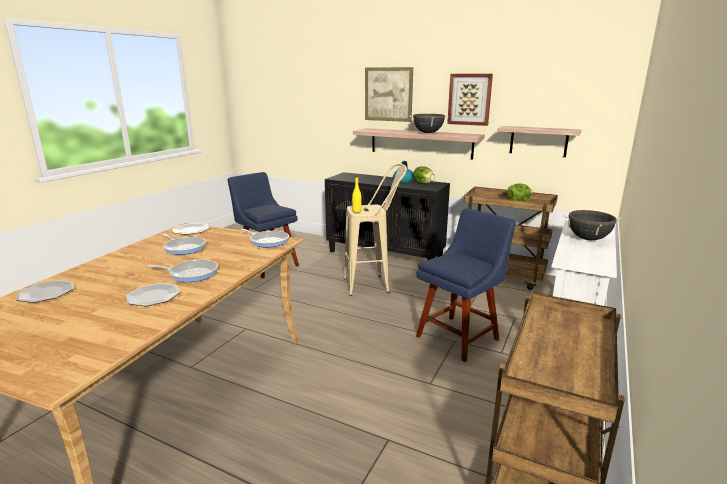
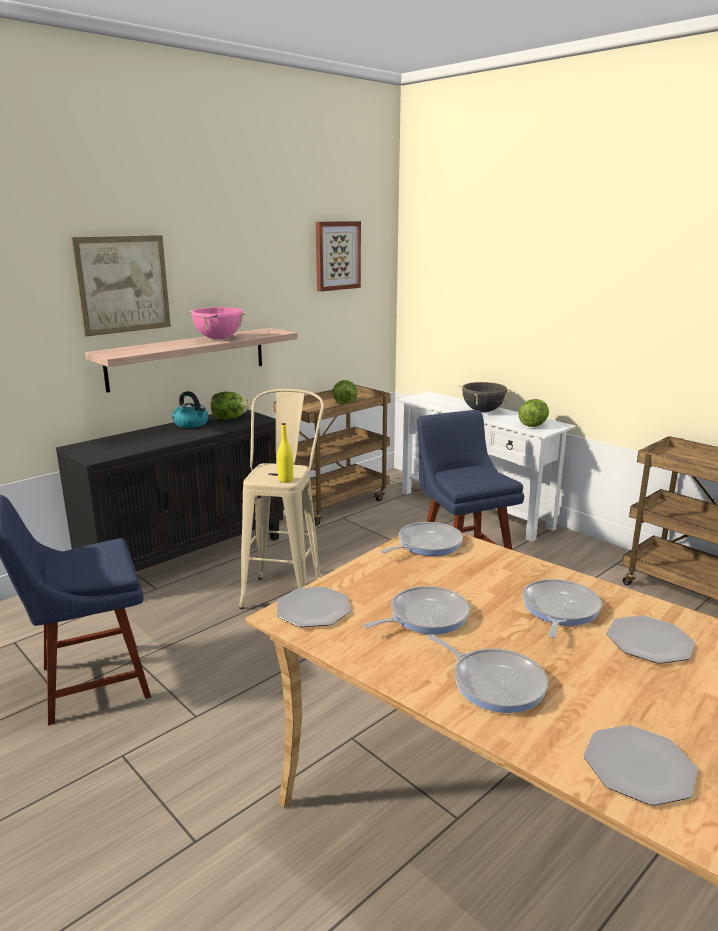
camera: 70 degrees left, 0 degrees up
(121, 264) = (494, 682): none -> frying pan
(428, 133) = (219, 339): black cooking pot -> pink cooking pot
(469, 99) = (247, 281): picture -> picture (337, 255)
(538, 141) = (326, 325): shelf -> none
(579, 258) = (533, 425): none -> lettuce

